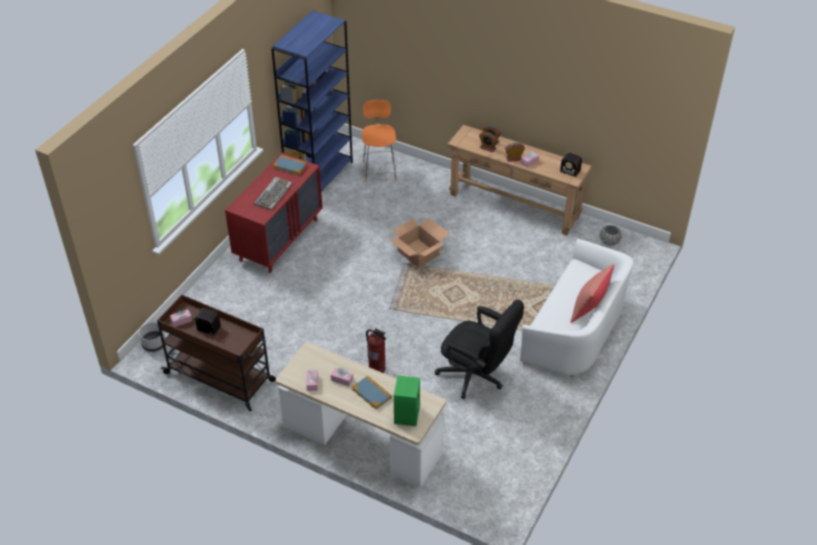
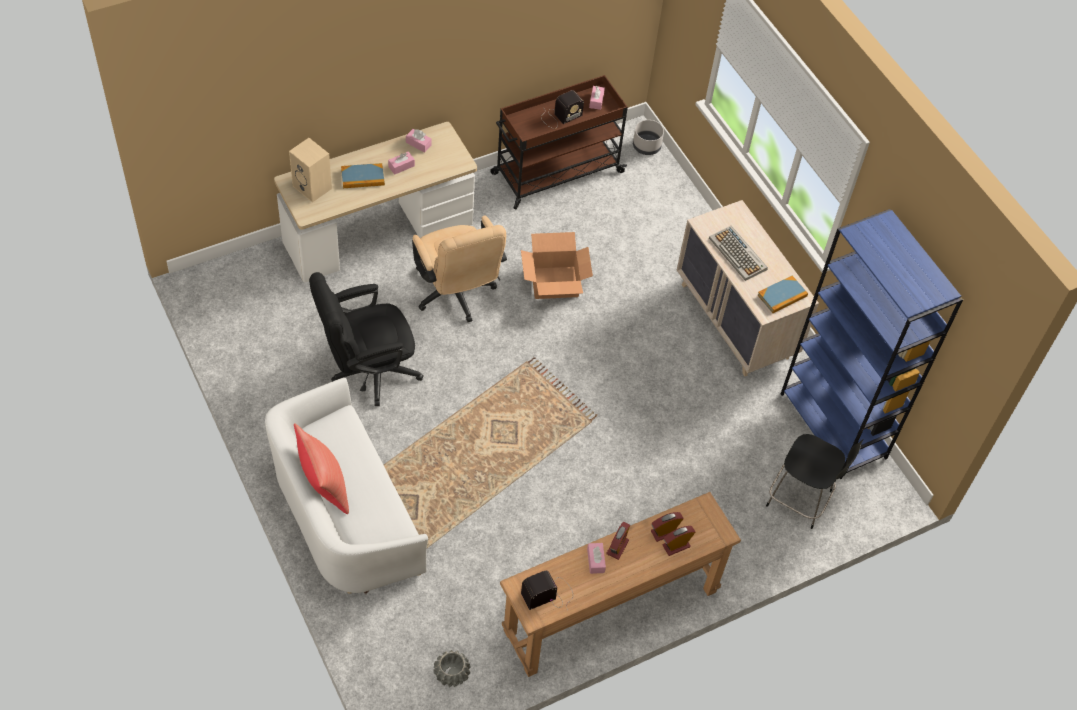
camera: 120 degrees right, 10 degrees up
(279, 239) = (735, 321): red dresser -> beige dresser
(377, 369) = (456, 296): fire extinguisher -> beige office chair
(379, 170) = (801, 500): orange chair -> black chair
(406, 414) = (313, 187): green speaker -> beige speaker
(418, 253) = (603, 442): cardboard box -> cardboard box (554, 283)

